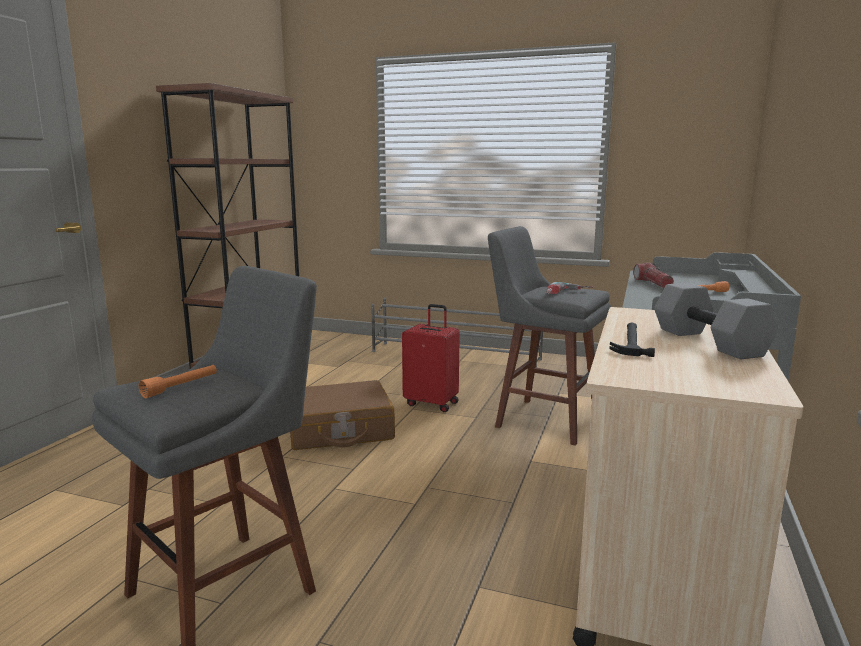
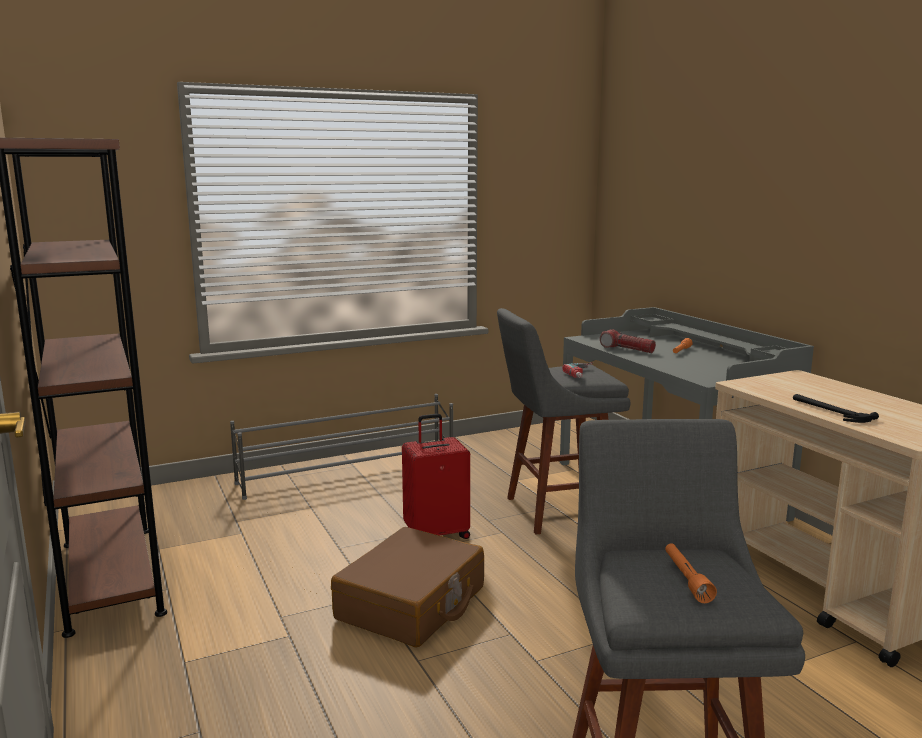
camera: 45 degrees left, 0 degrees up
(711, 342) = (855, 397): grey dumbbell -> none

